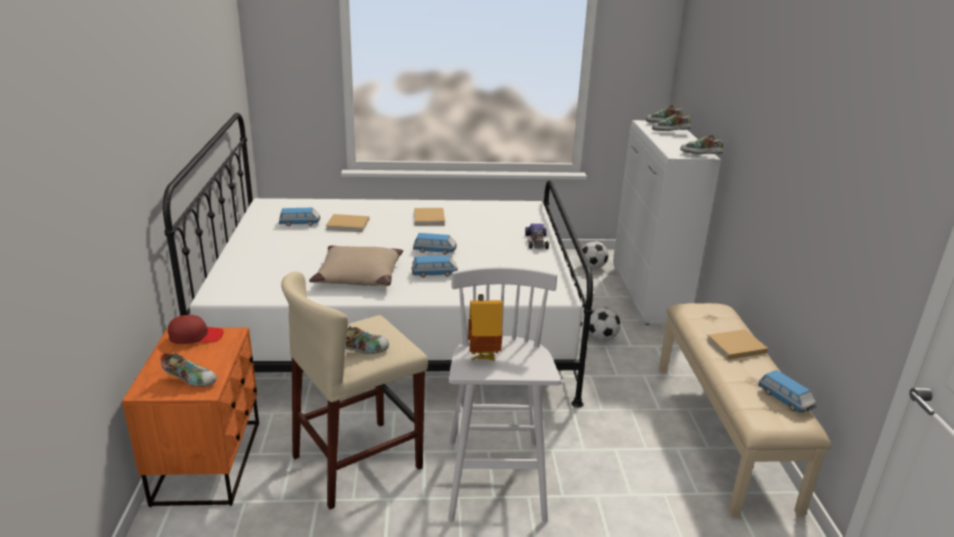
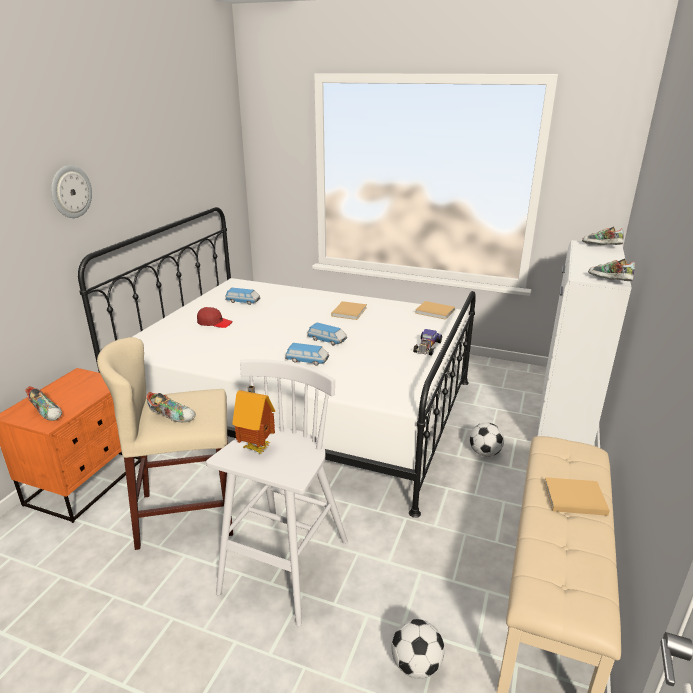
camera: 25 degrees right, 0 degrees up
(146, 110) = (70, 191): none -> wall clock
(196, 336) = (86, 378): red cap -> red cap (214, 323)
(349, 225) = (279, 308): beige book -> beige book (436, 312)
(358, 276) = (244, 352): beige pillow -> none
(592, 267) = (523, 382): football -> football (416, 664)
(670, 133) = (599, 255): shoe -> none
(785, 400) = (589, 579): toy car -> none

